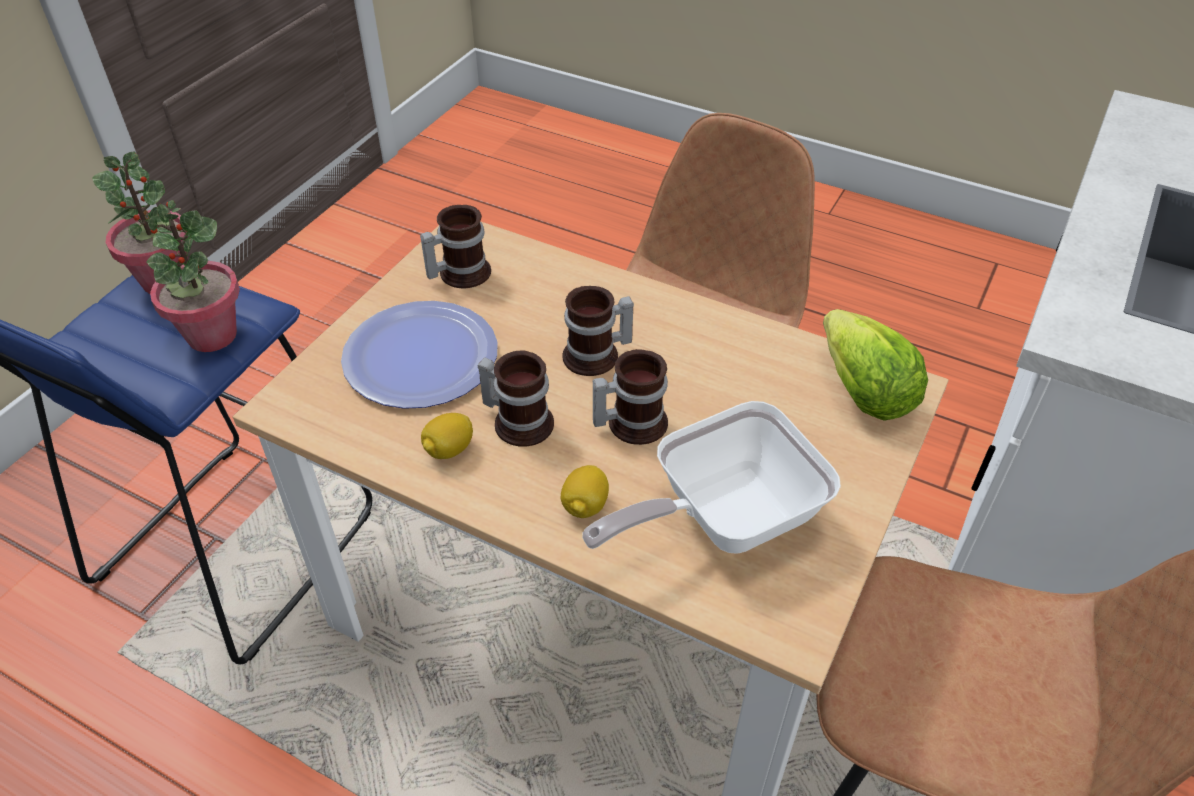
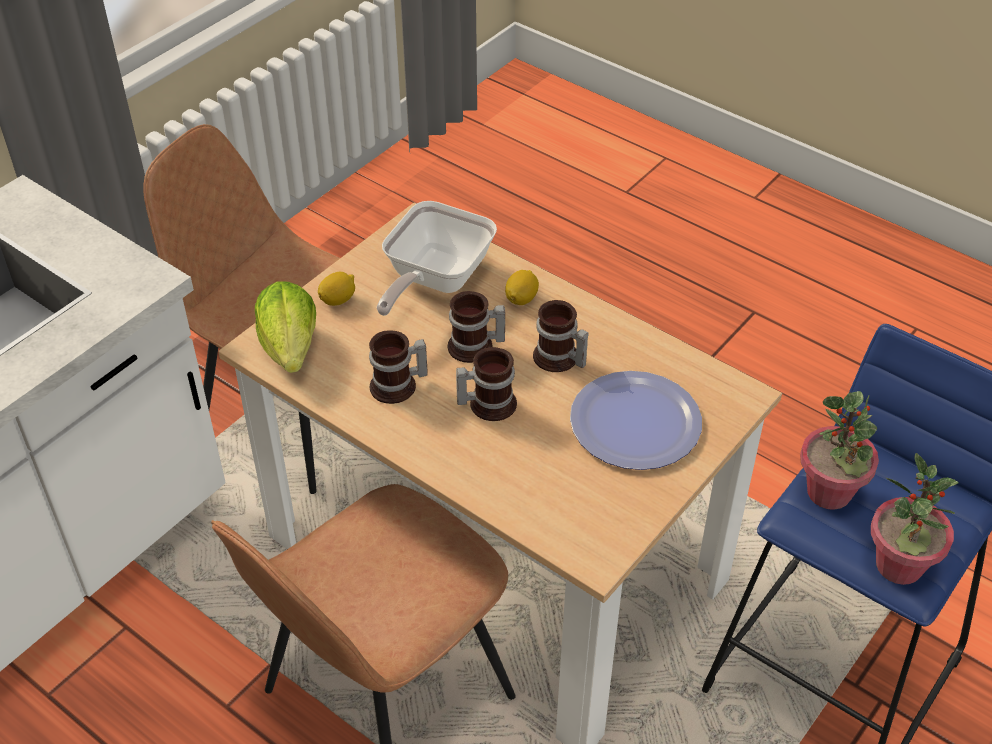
camera: 170 degrees left, 0 degrees up
(449, 450) = (612, 345): lemon -> lemon (338, 299)
(459, 272) = (600, 507): mug -> mug (398, 387)
(722, 518) = (434, 280): frying pan -> frying pan turned 135 degrees clockwise

